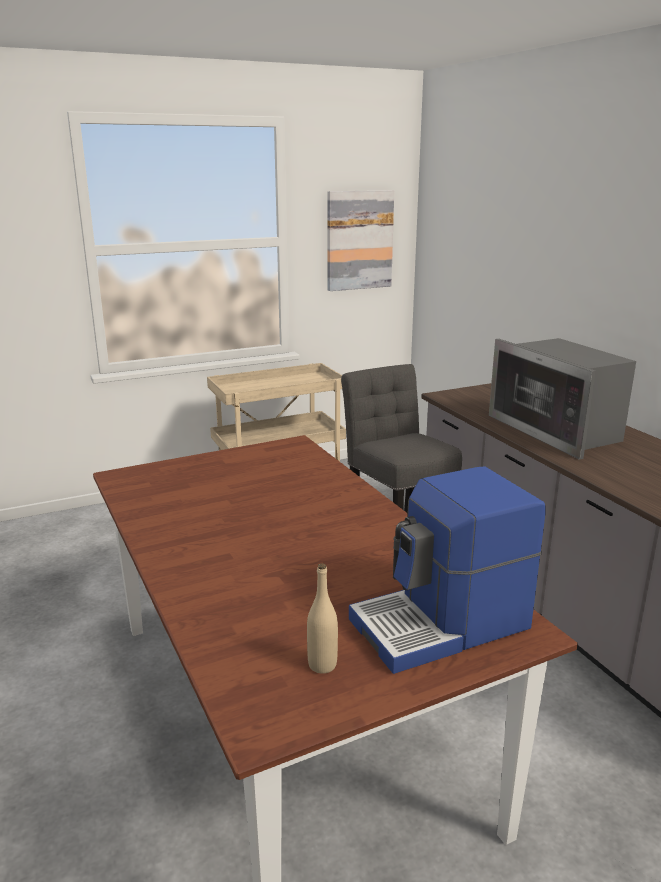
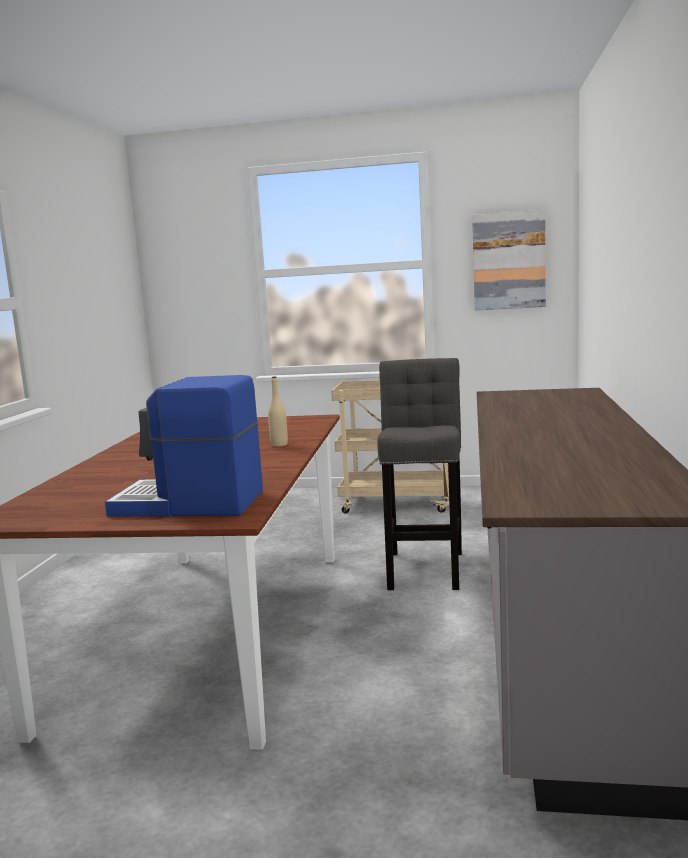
camera: 35 degrees right, 10 degrees down
(322, 665) = (80, 506): beige bottle -> beige bottle (279, 444)
(557, 430) = (542, 417): microwave -> none

